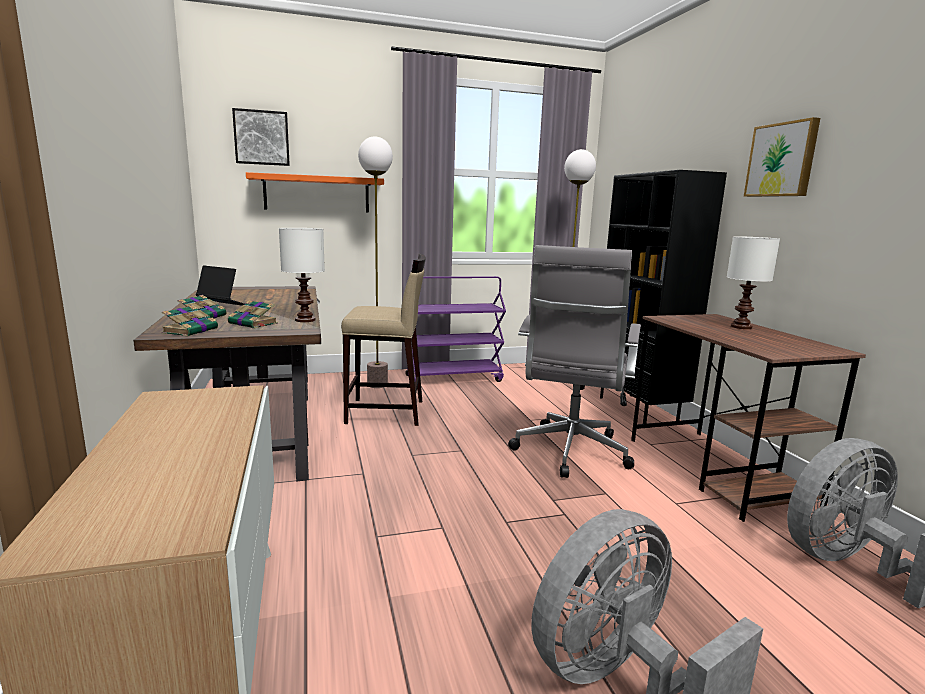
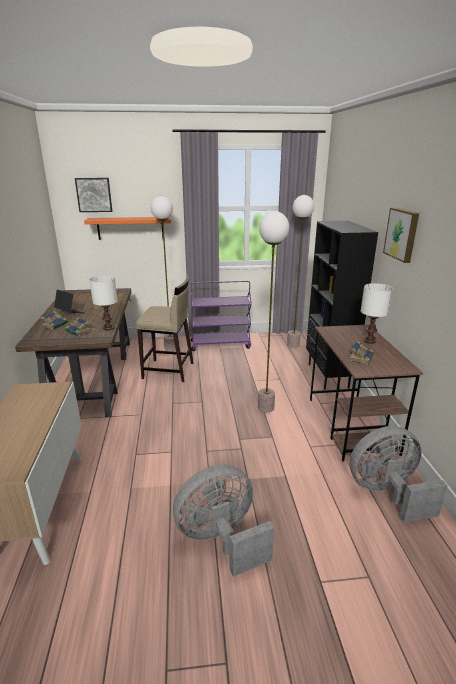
camera: 10 degrees right, 10 degrees up
(191, 330) = (45, 338): book -> book (360, 357)
(570, 453) = (265, 407): grey office chair -> floor lamp

